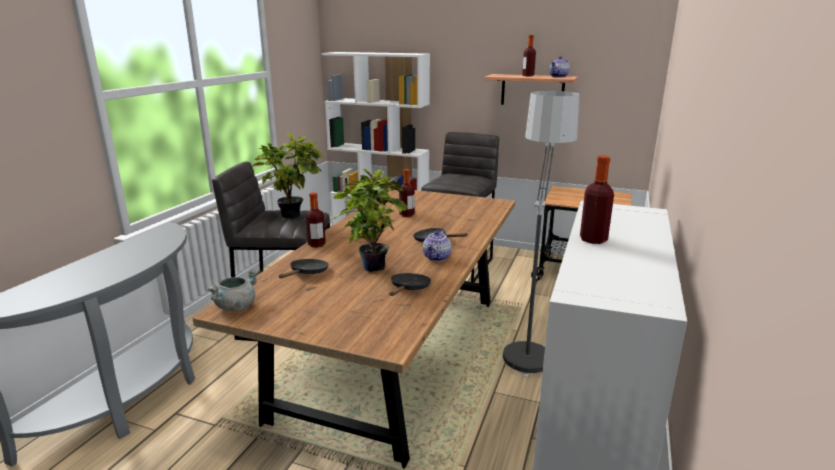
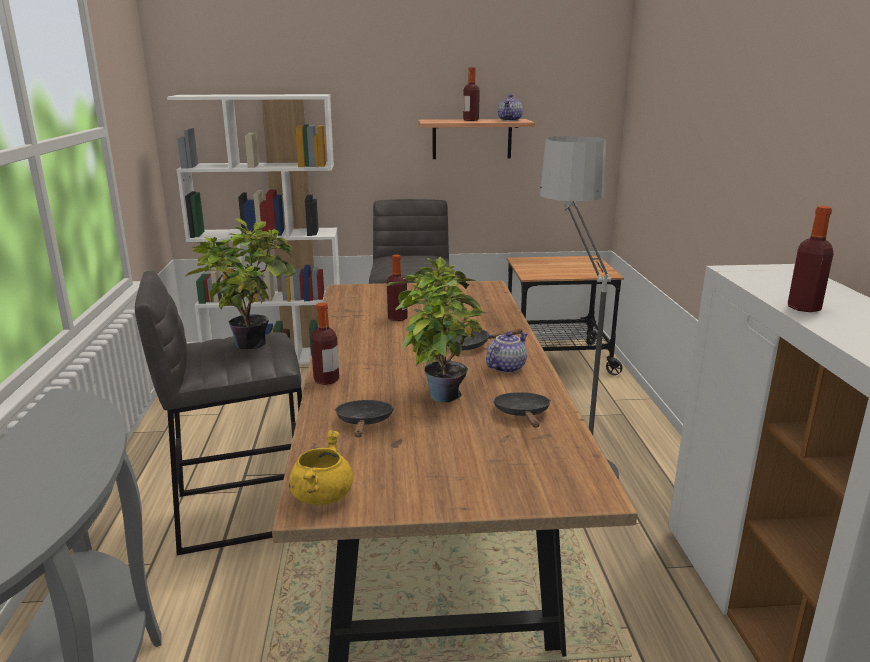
camera: 25 degrees left, 0 degrees up
(236, 306) = (321, 495): grey cooking pot -> yellow cooking pot
(437, 258) = (506, 367): teapot -> teapot turned 135 degrees counterclockwise

